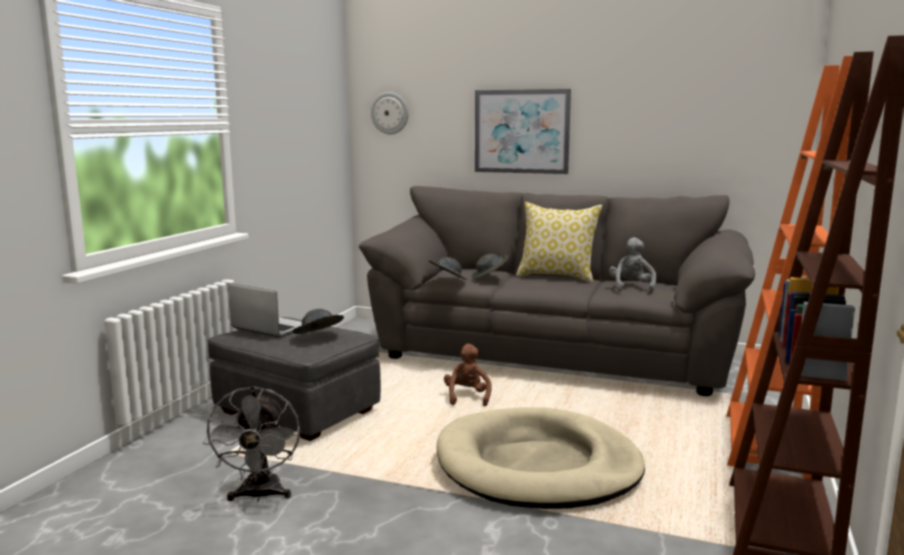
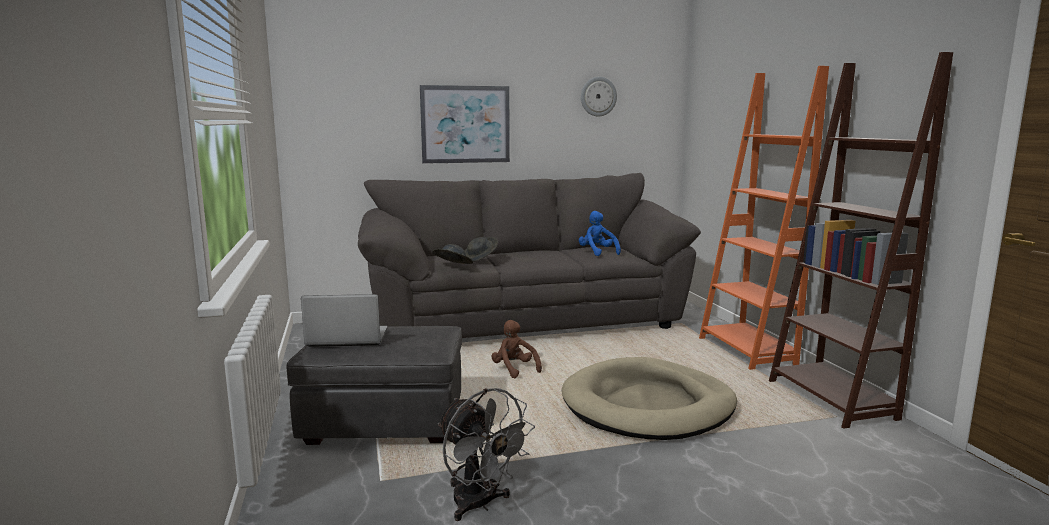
camera: 35 degrees left, 0 degrees up
(318, 337) = (417, 336): grey hat -> none
(390, 113) = (325, 106): wall clock -> wall clock (598, 96)
(557, 276) = (527, 252): pillow -> none
(631, 288) = (597, 252): grey plush toy -> blue plush toy

